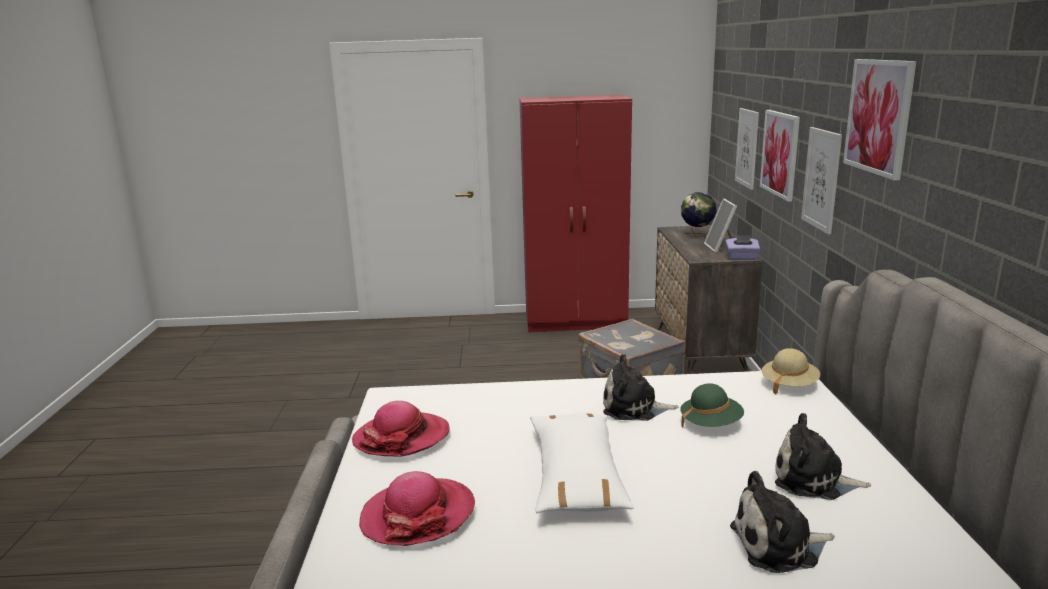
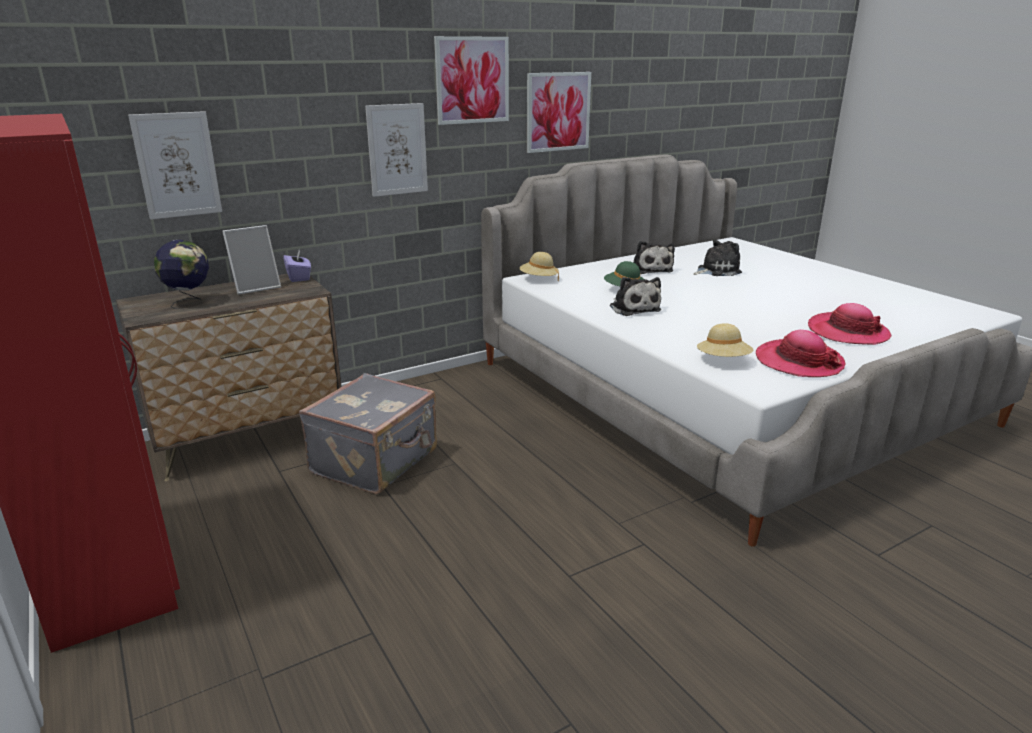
camera: 120 degrees left, 5 degrees up
(453, 403) = (723, 360): none -> beige hat
(576, 475) = (737, 308): white pillow -> none
(779, 545) = (716, 271): plush toy -> plush toy turned 75 degrees counterclockwise
(780, 154) = (294, 148): picture -> picture (558, 112)

